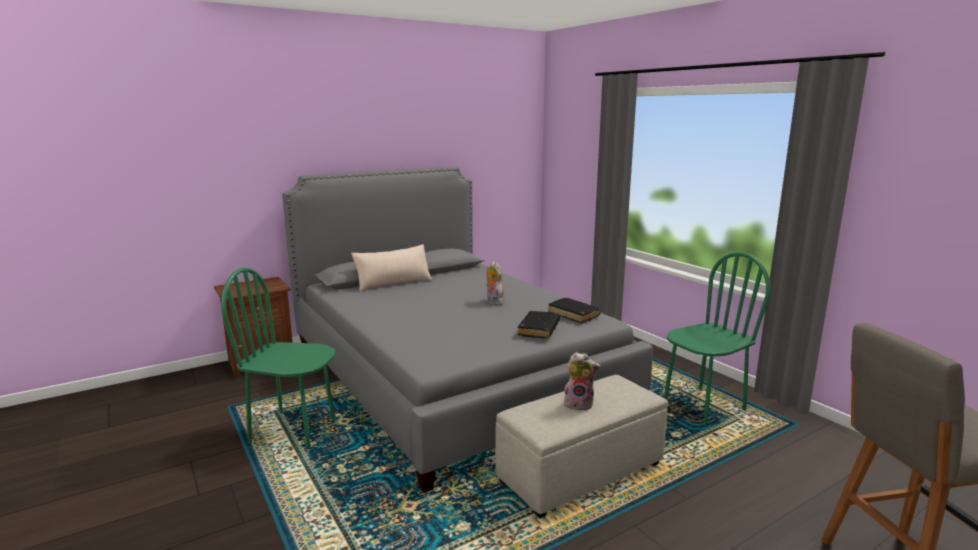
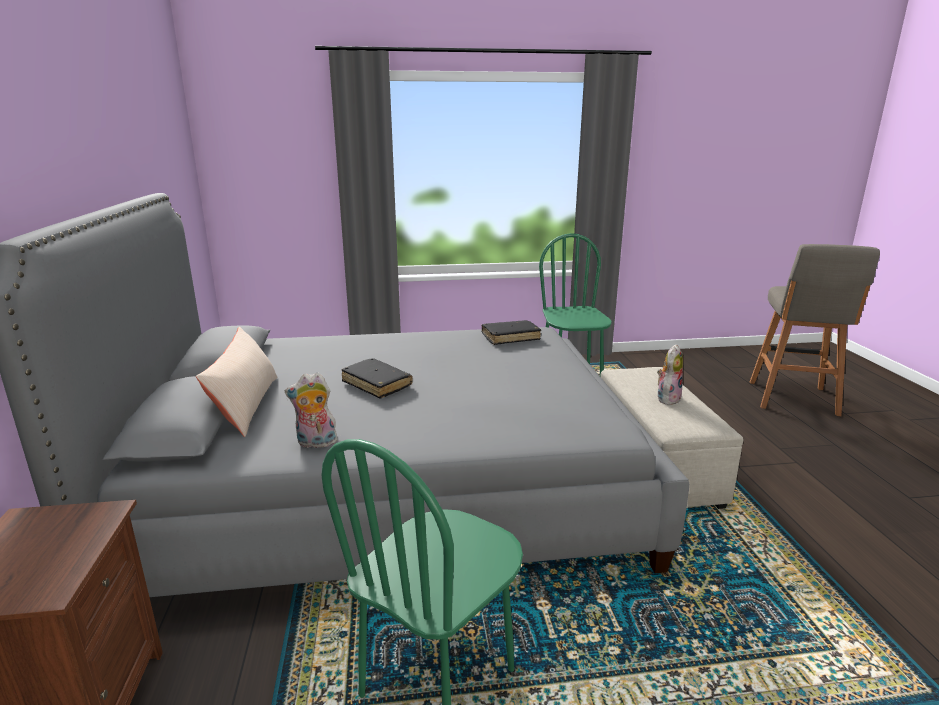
camera: 65 degrees left, 5 degrees up
(493, 302) = (423, 361): plush toy -> plush toy (316, 443)
(539, 330) = (542, 359): black book -> black book (377, 384)

